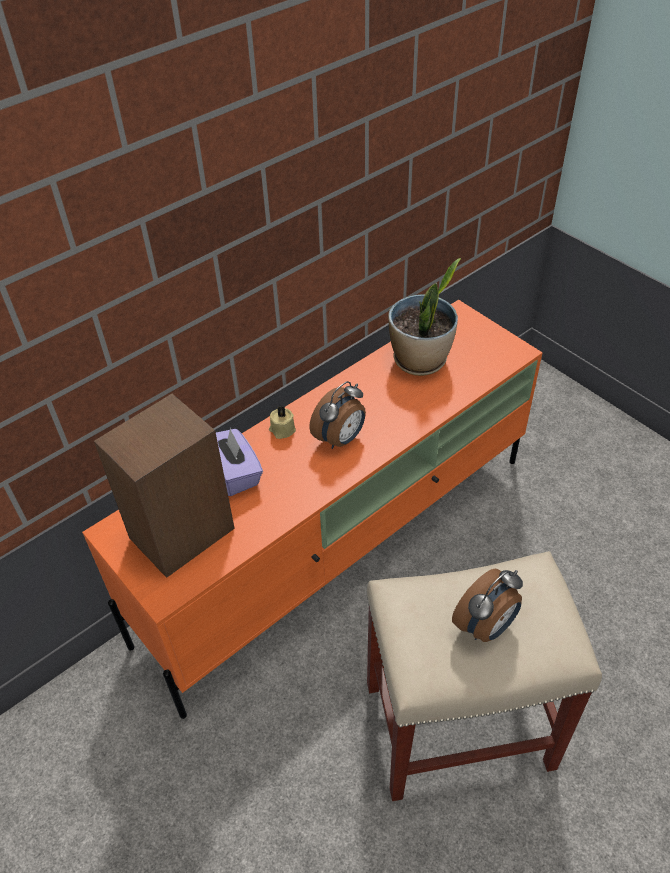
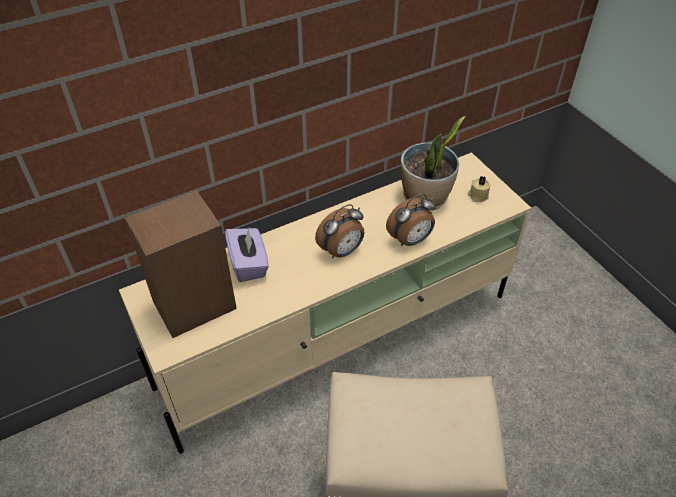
camera: 10 degrees right, 0 degrees up
(282, 430) = (296, 236): beige candle -> beige candle (477, 196)
(340, 546) = (339, 339): orange tv stand -> beige tv stand
(486, 626) = (418, 429): alarm clock -> alarm clock (410, 240)

